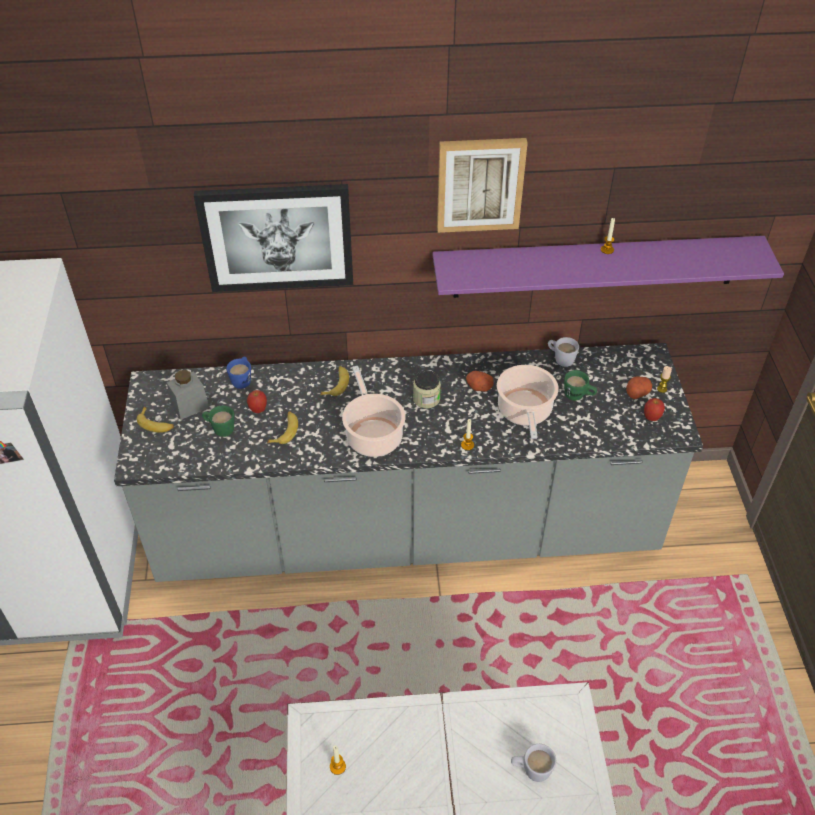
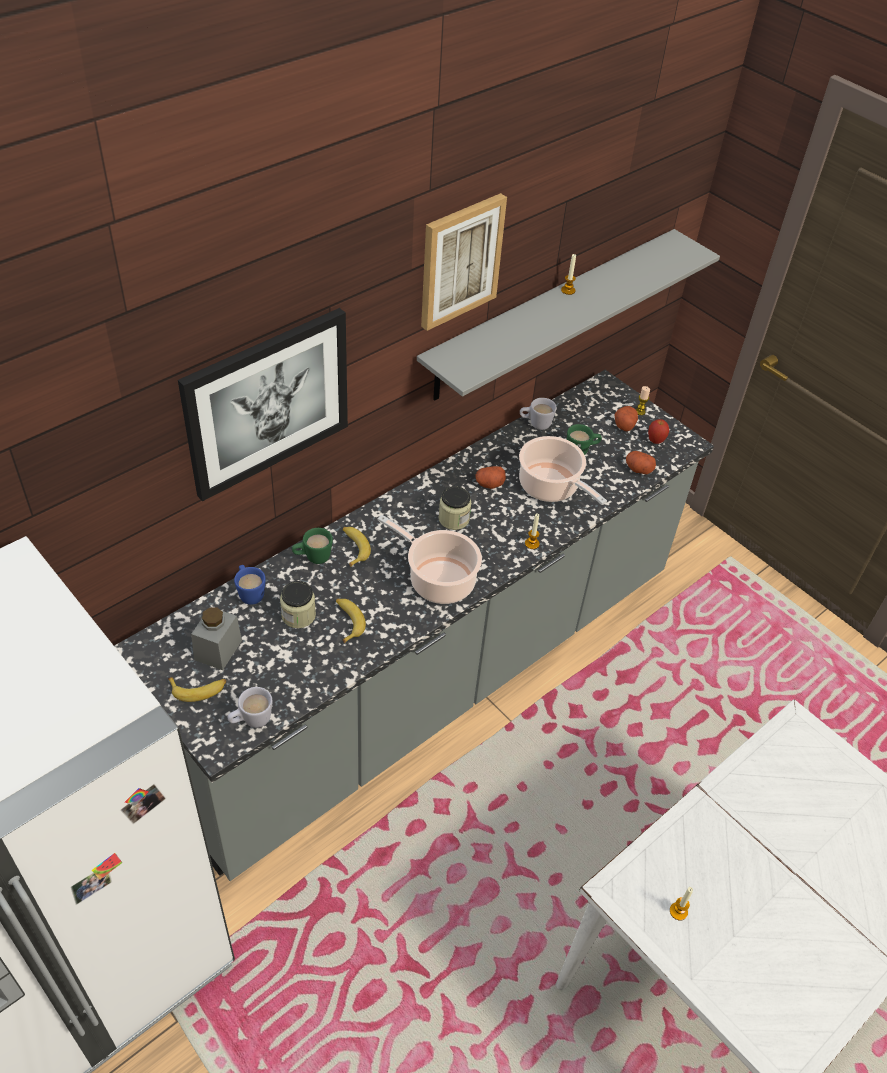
camera: 40 degrees left, 0 degrees up
(220, 429) = (276, 656): green mug -> green mug (313, 557)
(258, 410) = (298, 615): apple -> jar
(531, 770) = (822, 801): white mug -> white mug (251, 721)
(595, 266) = (551, 313): purple shelf -> grey shelf
(613, 432) = (638, 469): none -> potato

